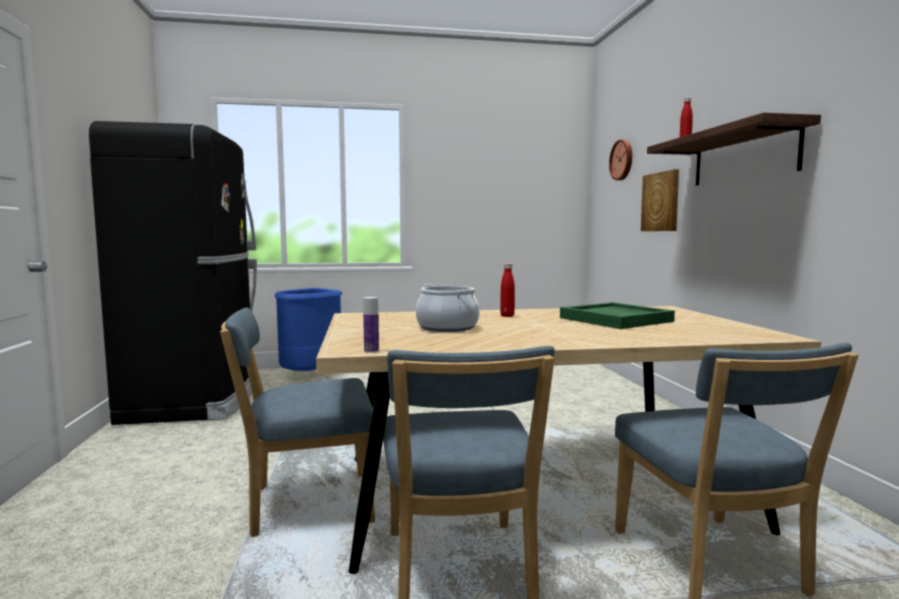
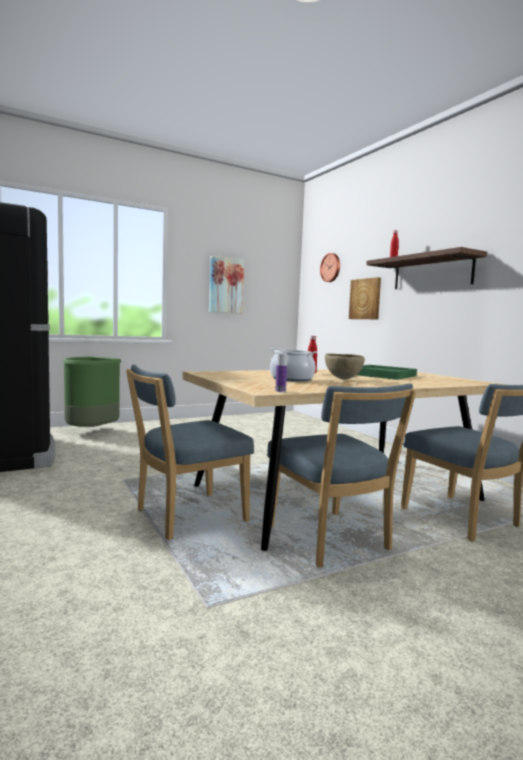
camera: 20 degrees left, 0 degrees up
(310, 376) = (91, 432): blue trash can -> green trash can
(483, 194) = (226, 285): none -> picture
(527, 328) = (342, 379): none -> brown bowl

